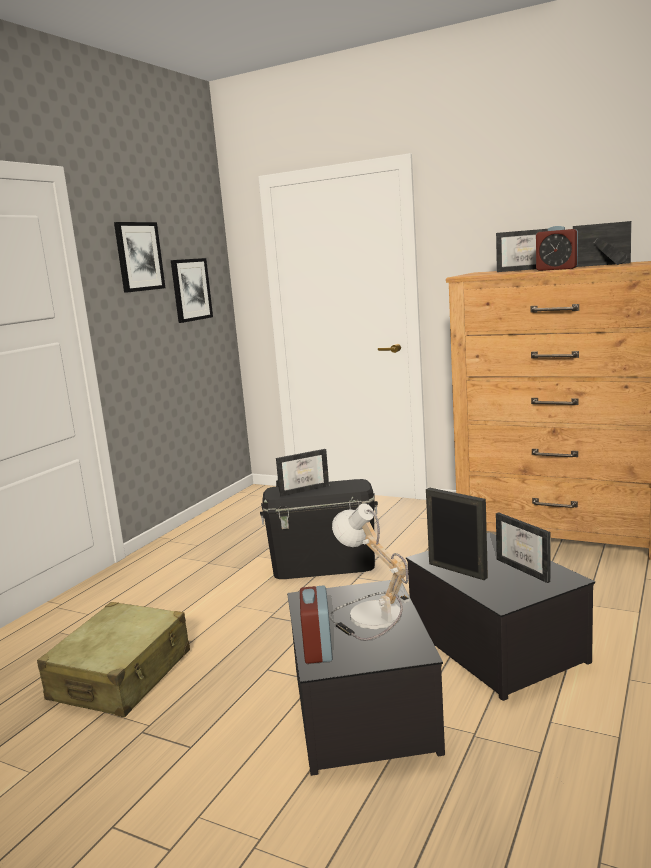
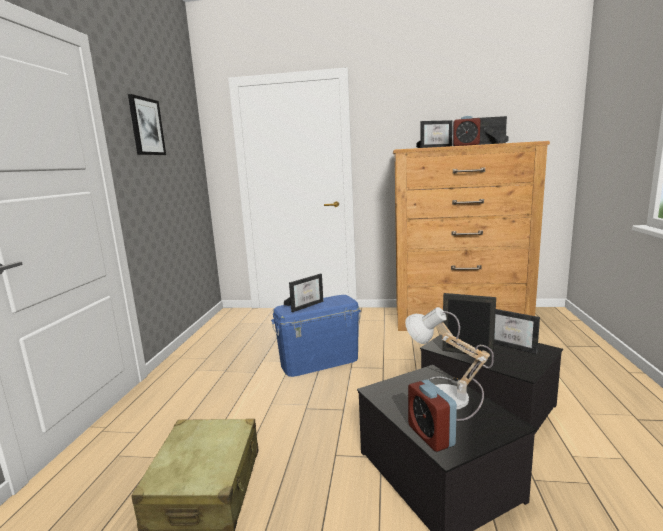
camera: 20 degrees left, 0 degrees up
(190, 290) = (181, 159): picture -> none
(324, 565) = (319, 361): black storage box -> blue storage box

